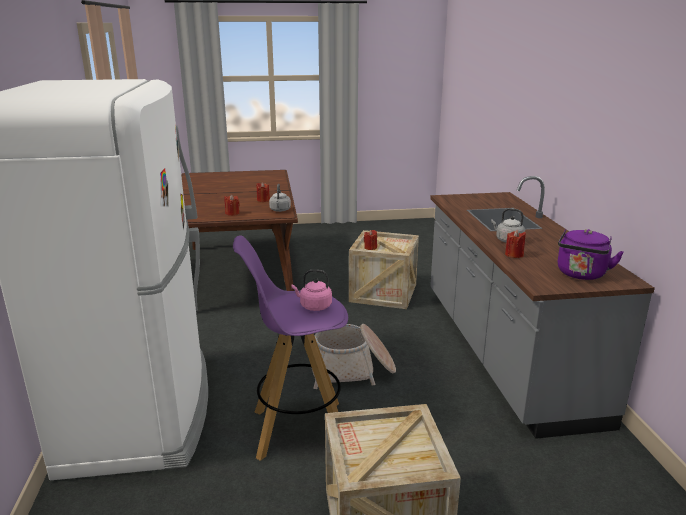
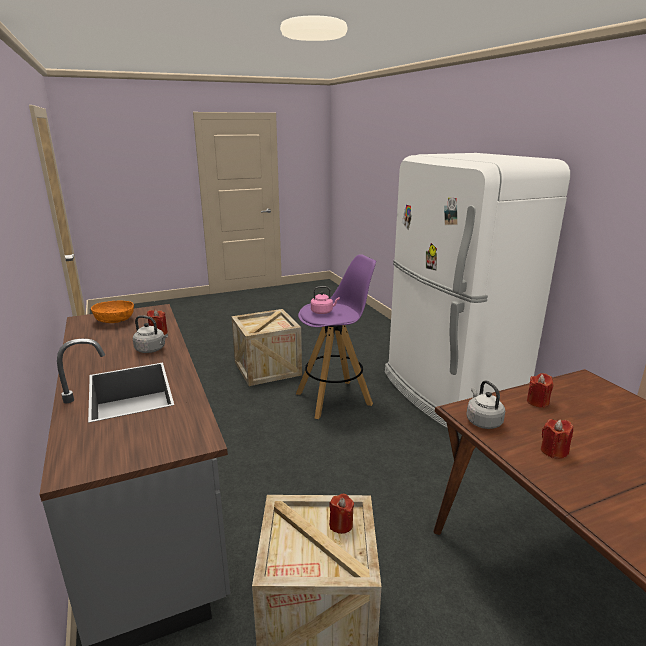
camera: 165 degrees right, 0 degrees up
(352, 370) = (315, 449): basket -> none
(581, 275) = (115, 320): purple kettle -> orange bowl

